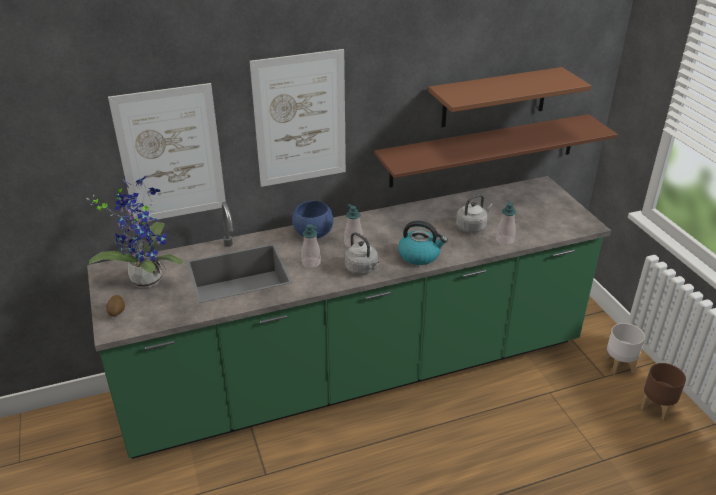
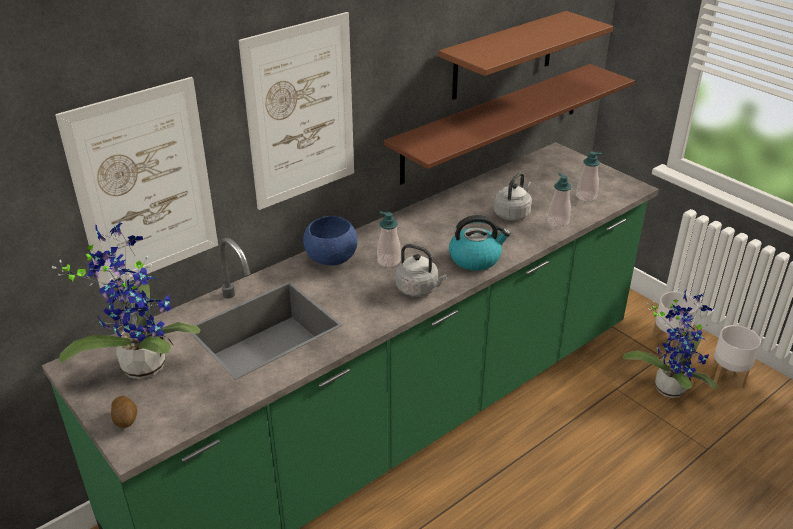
camera: 20 degrees left, 0 degrees up
(311, 263) = (351, 295): soap dispenser -> soap dispenser (586, 196)
(598, 402) = (669, 386): none -> potted plant
(656, 407) = (728, 376): brown planter -> white planter

